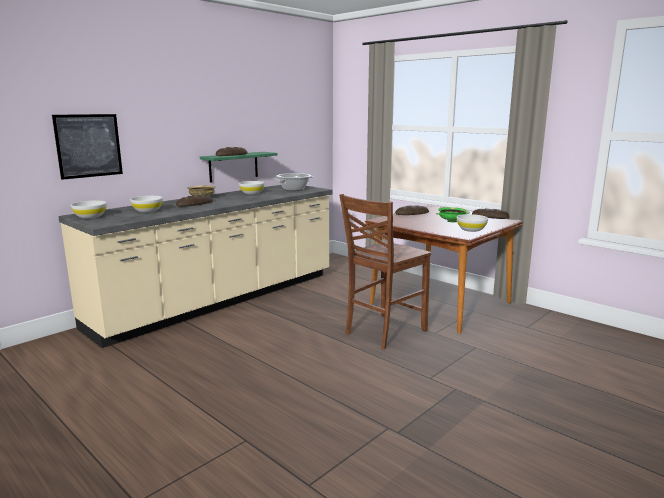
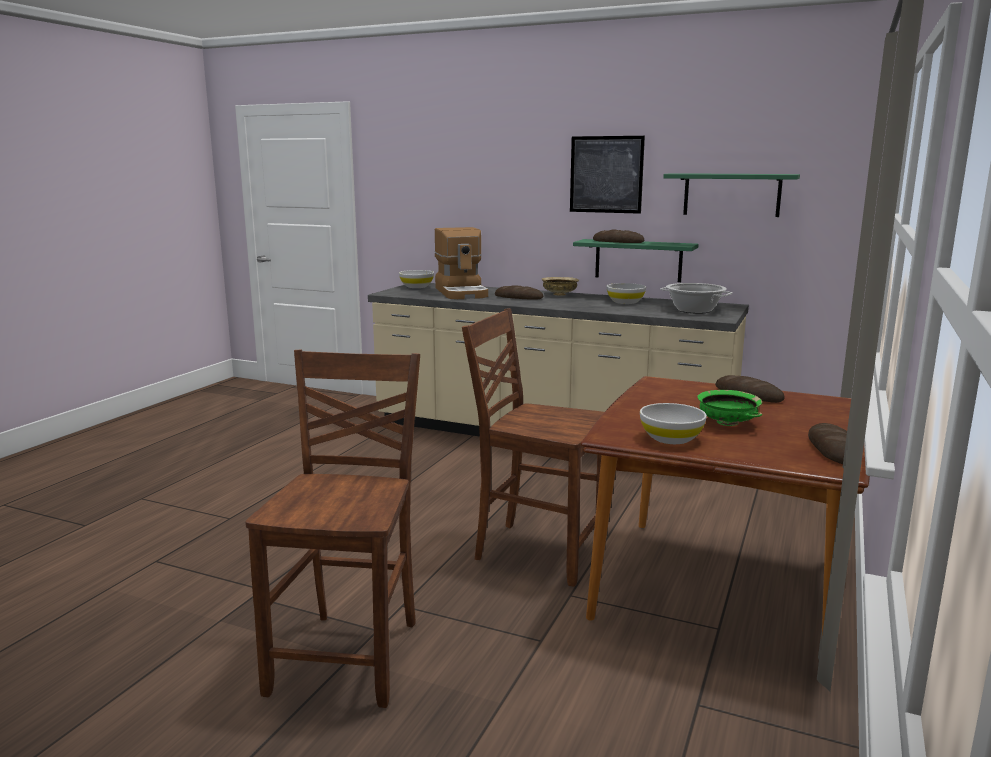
camera: 70 degrees right, 0 degrees up
(88, 145) = (451, 212): picture -> picture (606, 174)
(147, 211) = (462, 292): white bowl -> coffee machine
(275, 121) = (731, 194): none -> green shelf
(482, 400) = (350, 656): none -> brown chair

